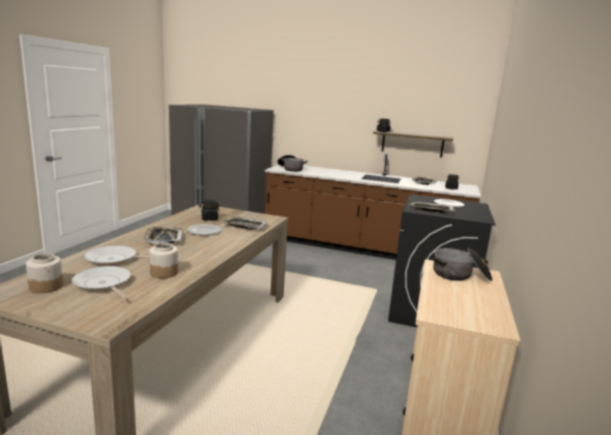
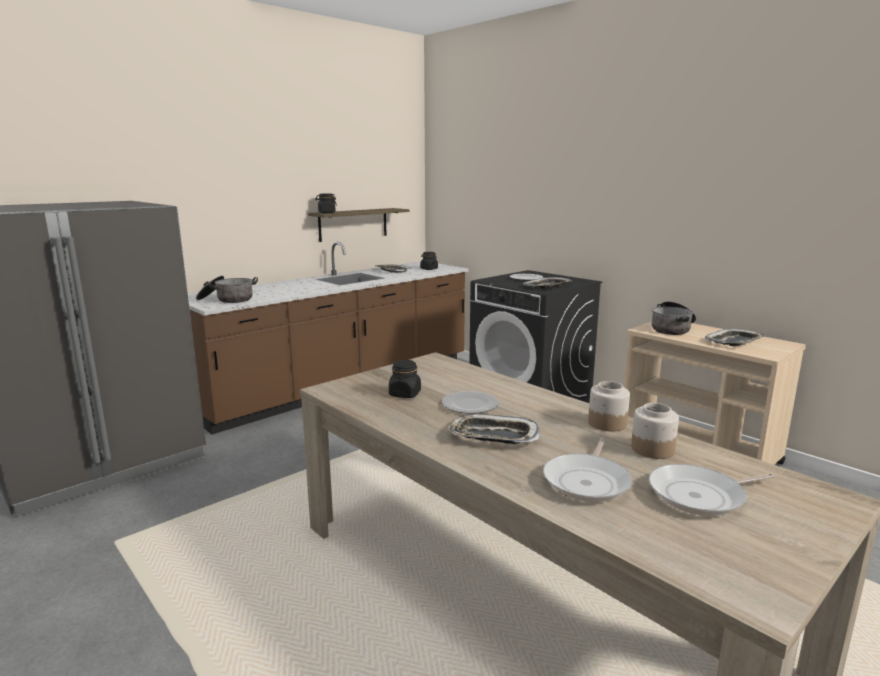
camera: 60 degrees left, 0 degrees up
(46, 286) = (714, 546): jar -> jar (606, 423)
(244, 226) = (461, 379): tray -> tray (734, 342)

